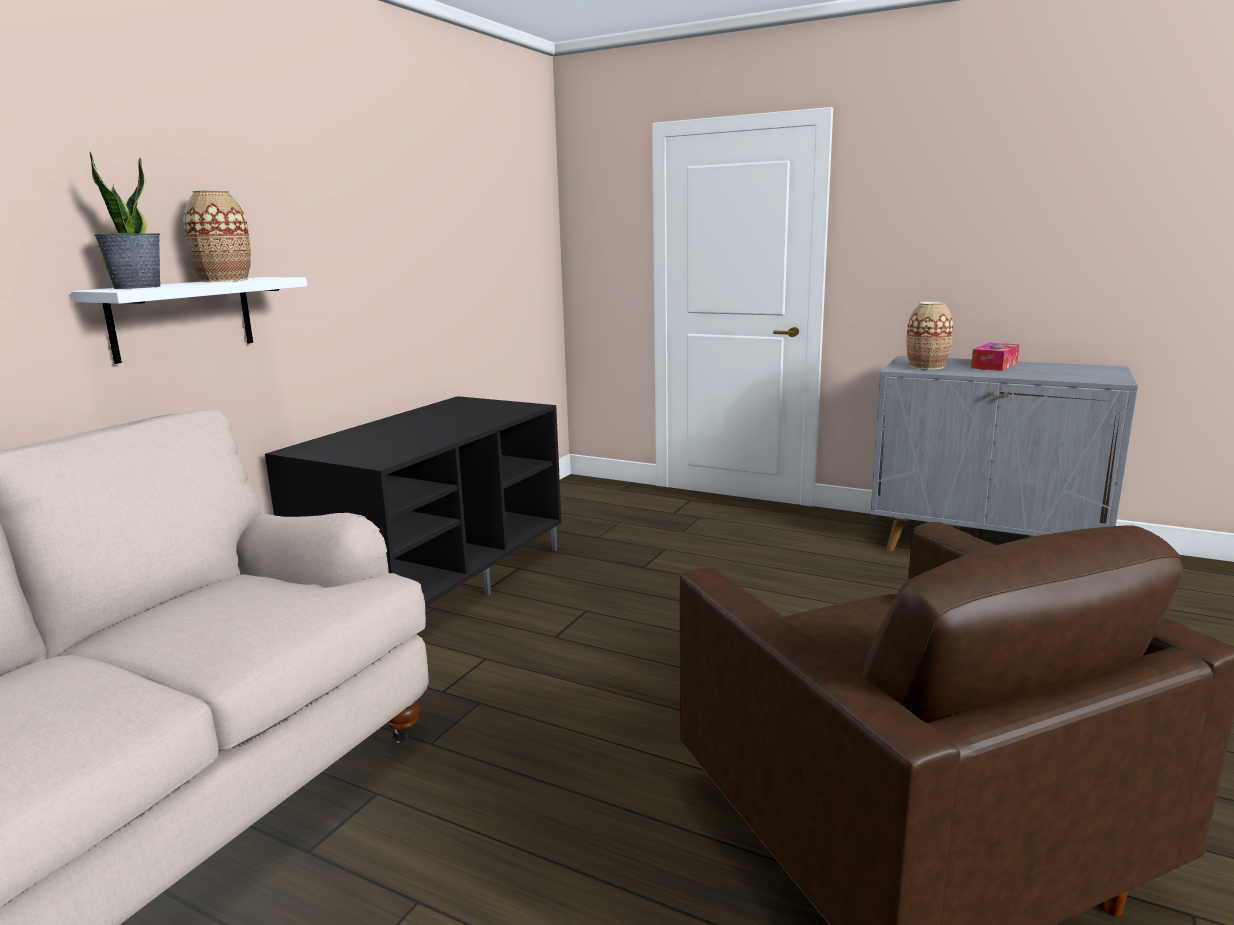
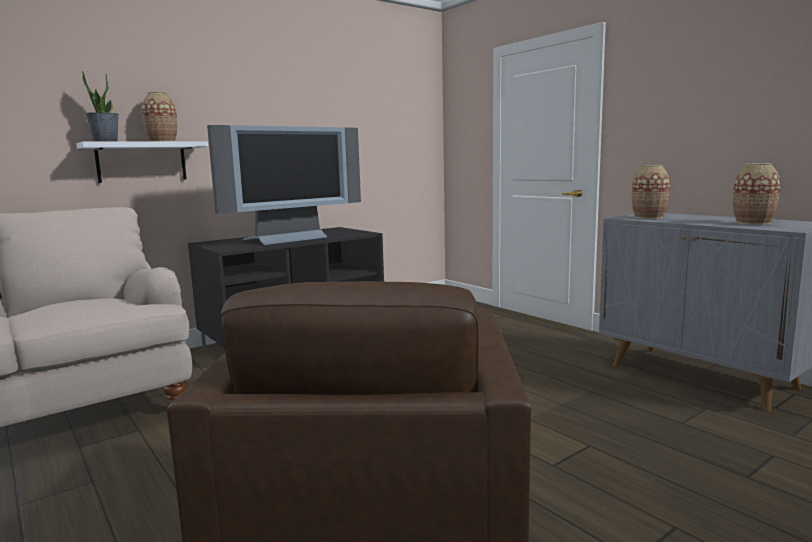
camera: 25 degrees right, 5 degrees down
(435, 429) = (288, 239): none -> television
(994, 365) = (710, 218): tissue box -> none
(1053, 371) = (753, 223): none -> vase

